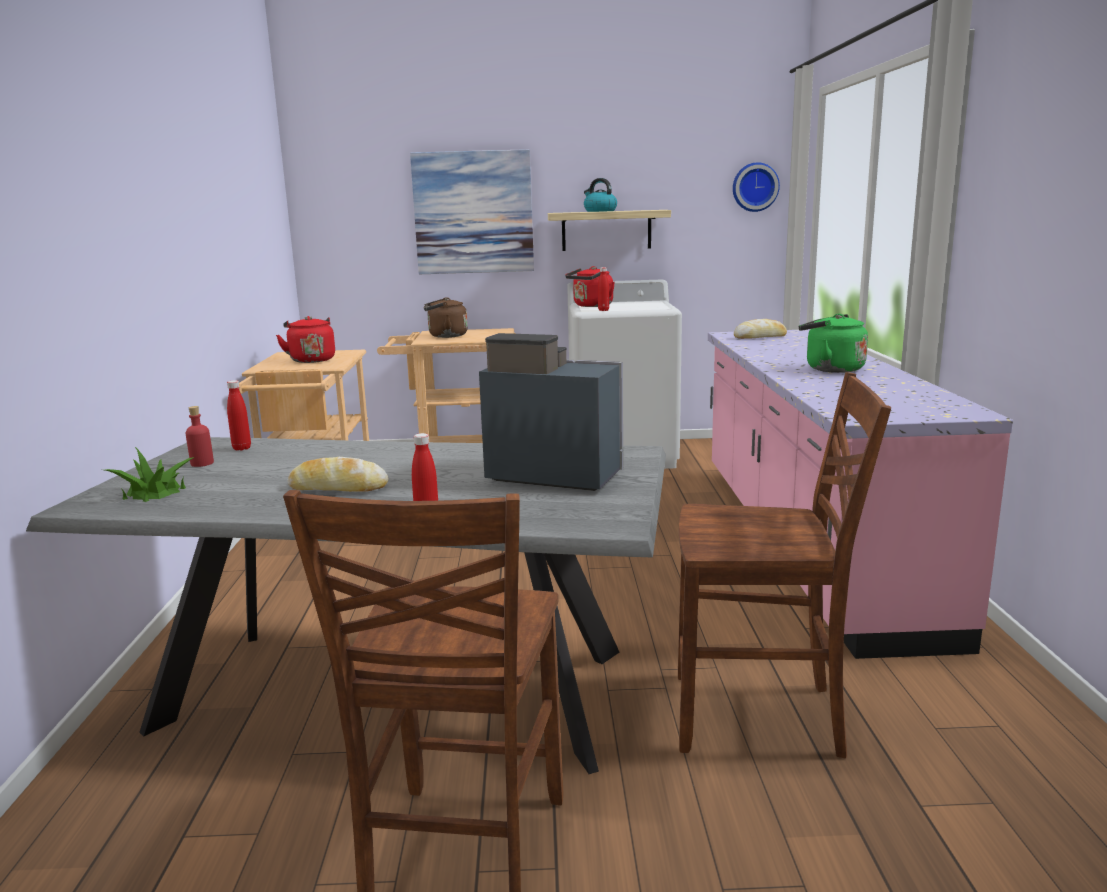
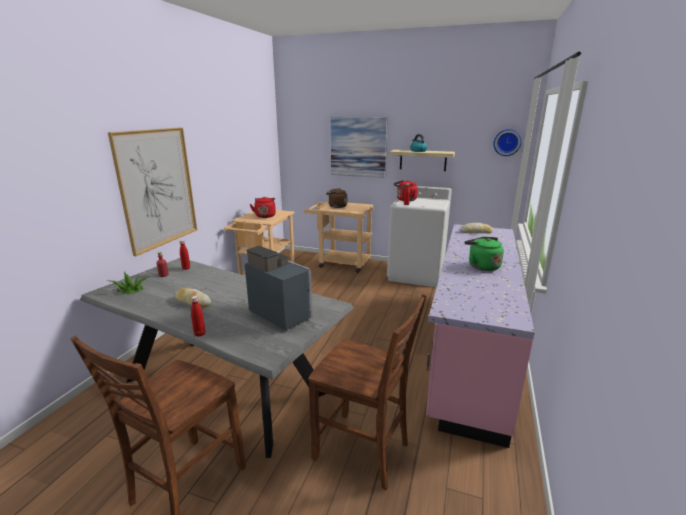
camera: 20 degrees right, 5 degrees up
(127, 278) = (157, 188): none -> picture

